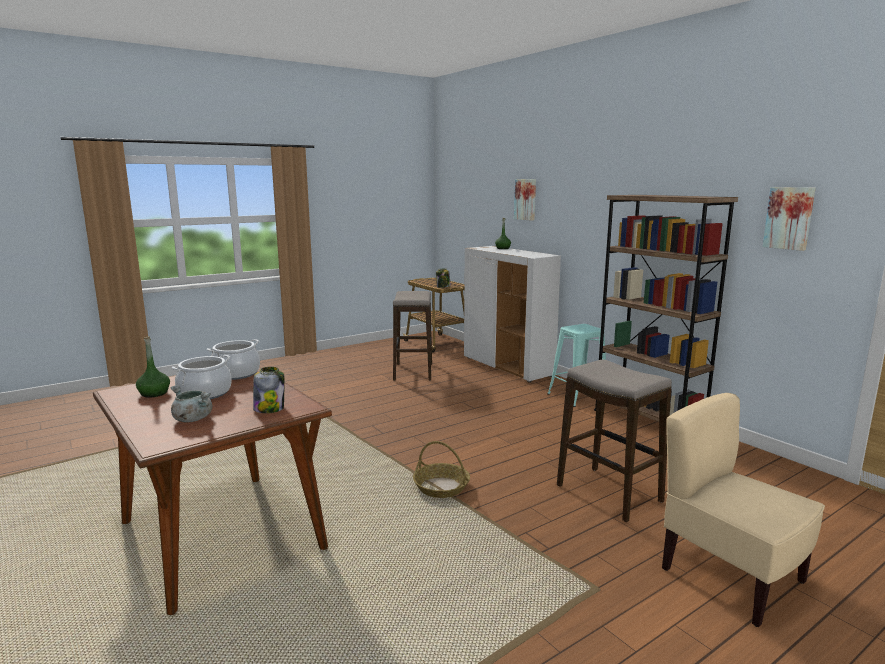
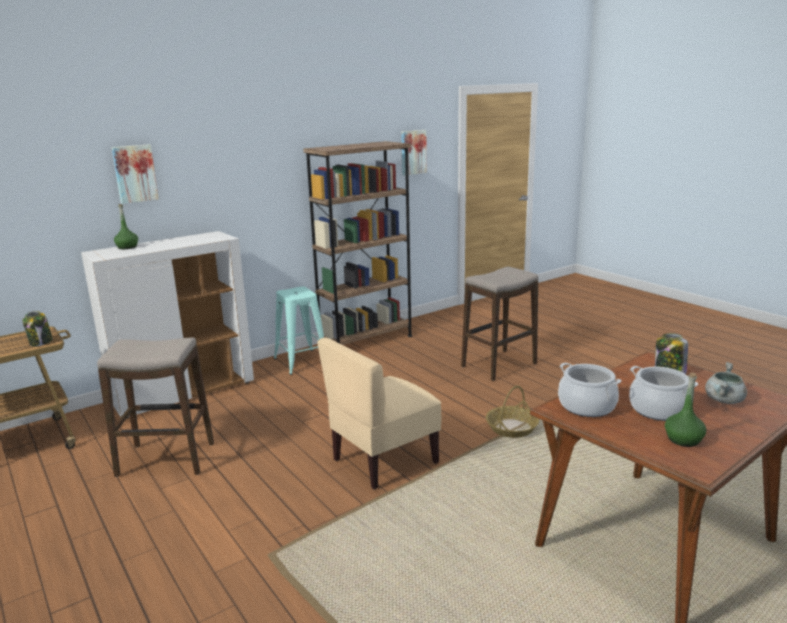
camera: 90 degrees left, 5 degrees up
(730, 577) = (580, 345): beige chair -> beige chair (384, 461)

